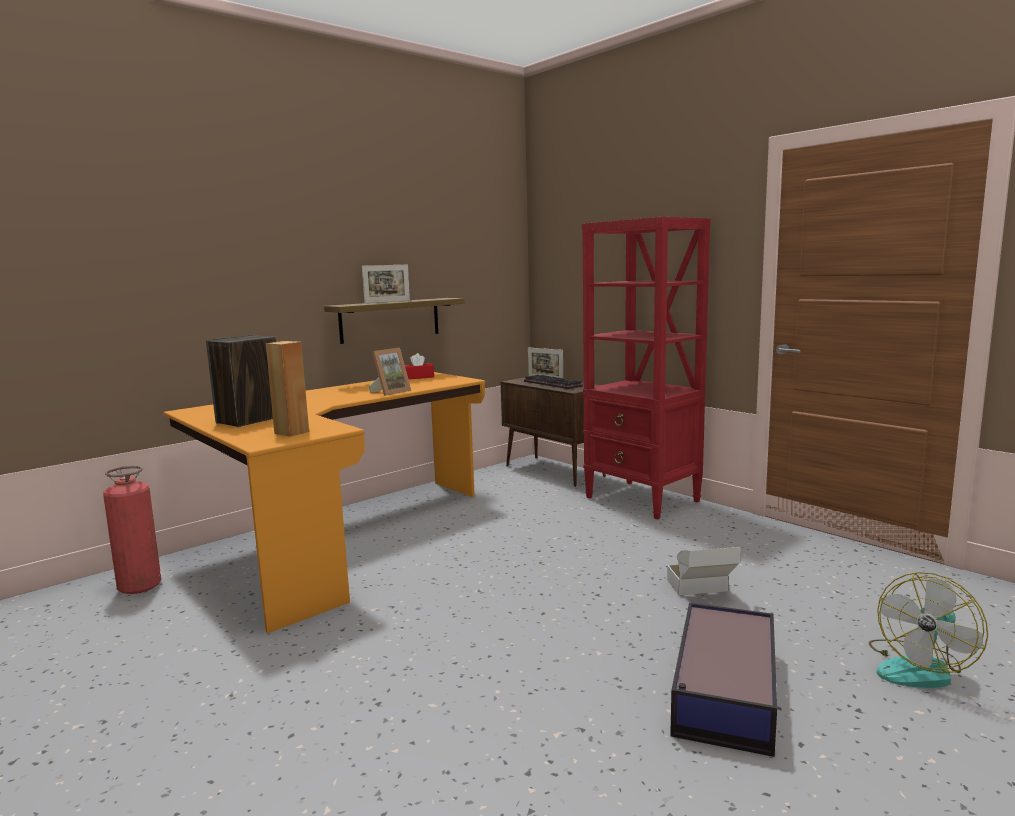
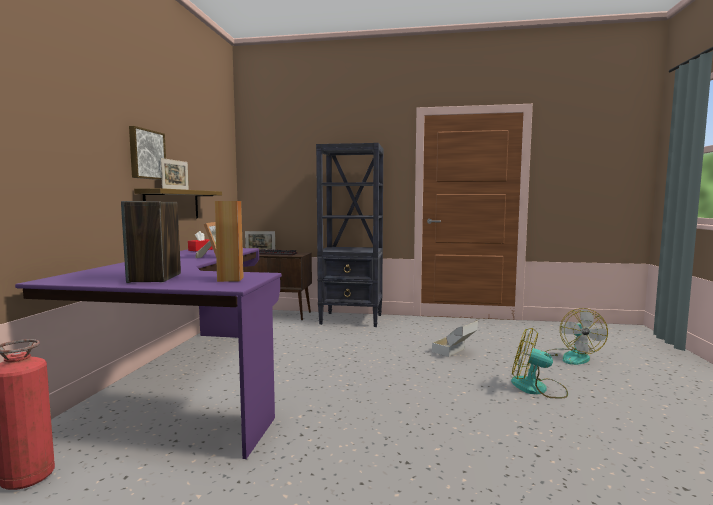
camera: 40 degrees left, 5 degrees down
(339, 538) = (185, 384): orange desk -> purple desk
(344, 263) = (146, 154): none -> picture
(643, 499) = (352, 319): red bookcase -> black bookcase
(724, 692) = (537, 388): storage box -> fan

